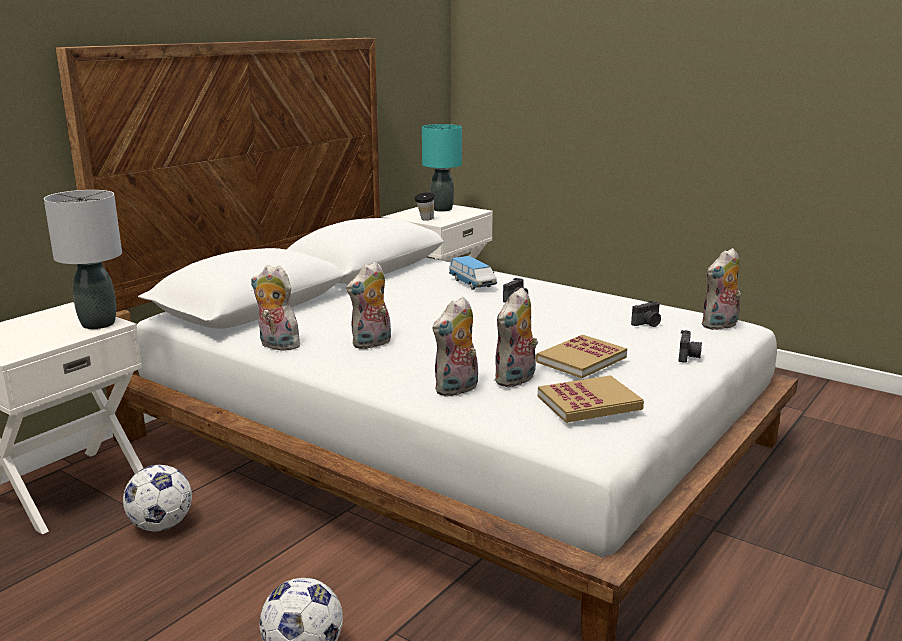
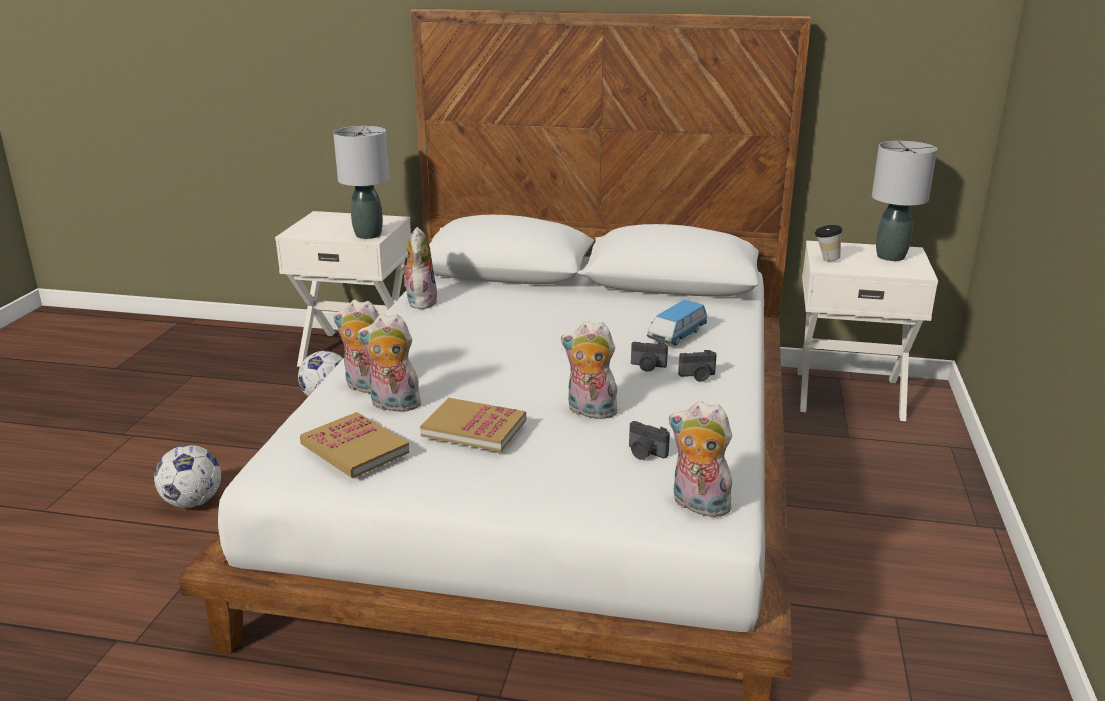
camera: 65 degrees right, 5 degrees up
(372, 344) = (451, 332): plush toy -> plush toy (589, 412)
(441, 209) = (891, 256): turquoise table lamp -> grey table lamp
(689, 356) = (548, 493): camera -> camera (698, 376)

